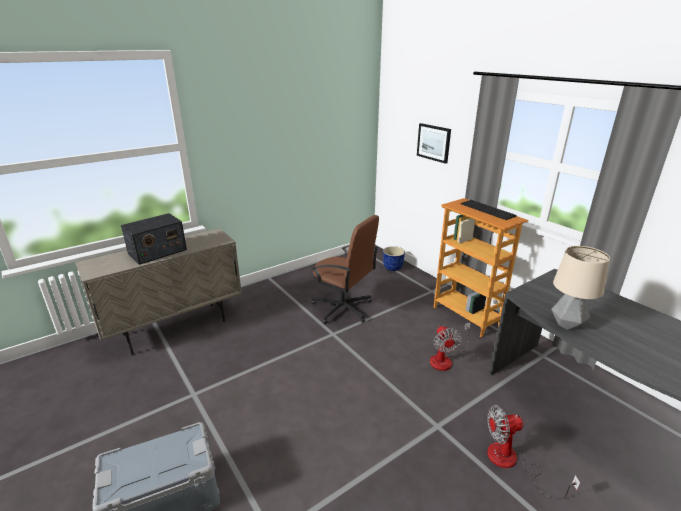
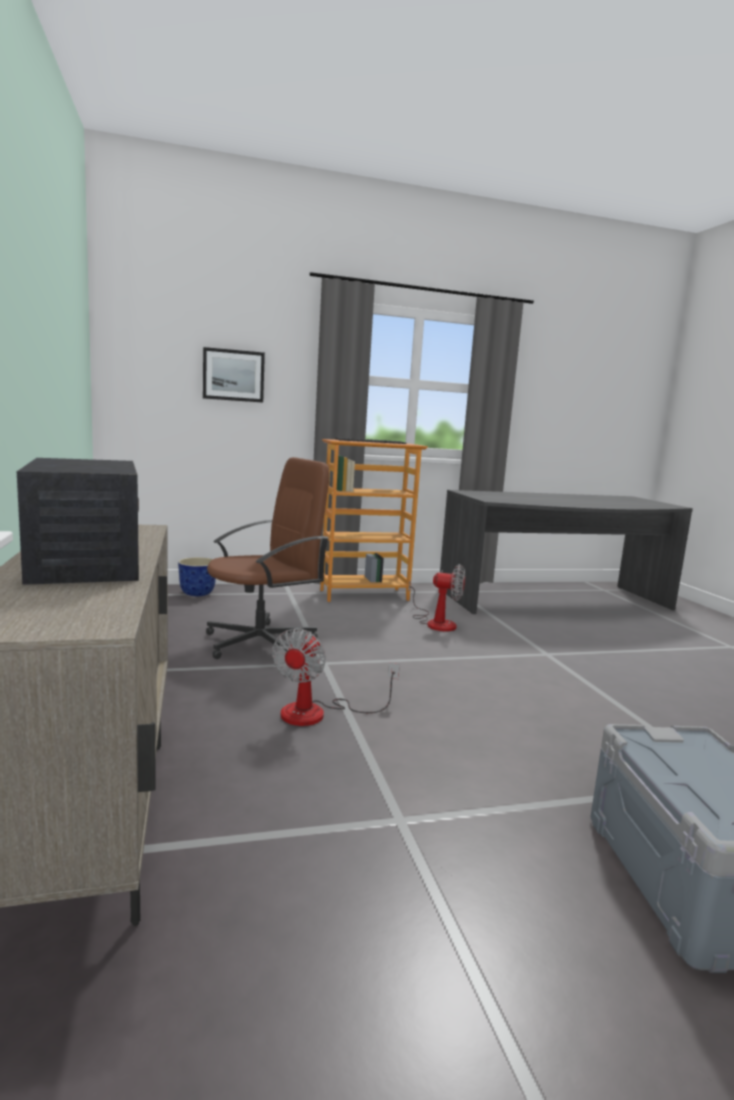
camera: 70 degrees left, 15 degrees down
(512, 463) = (601, 641): fan -> fan (318, 713)
(567, 324) = (550, 503): table lamp -> none

